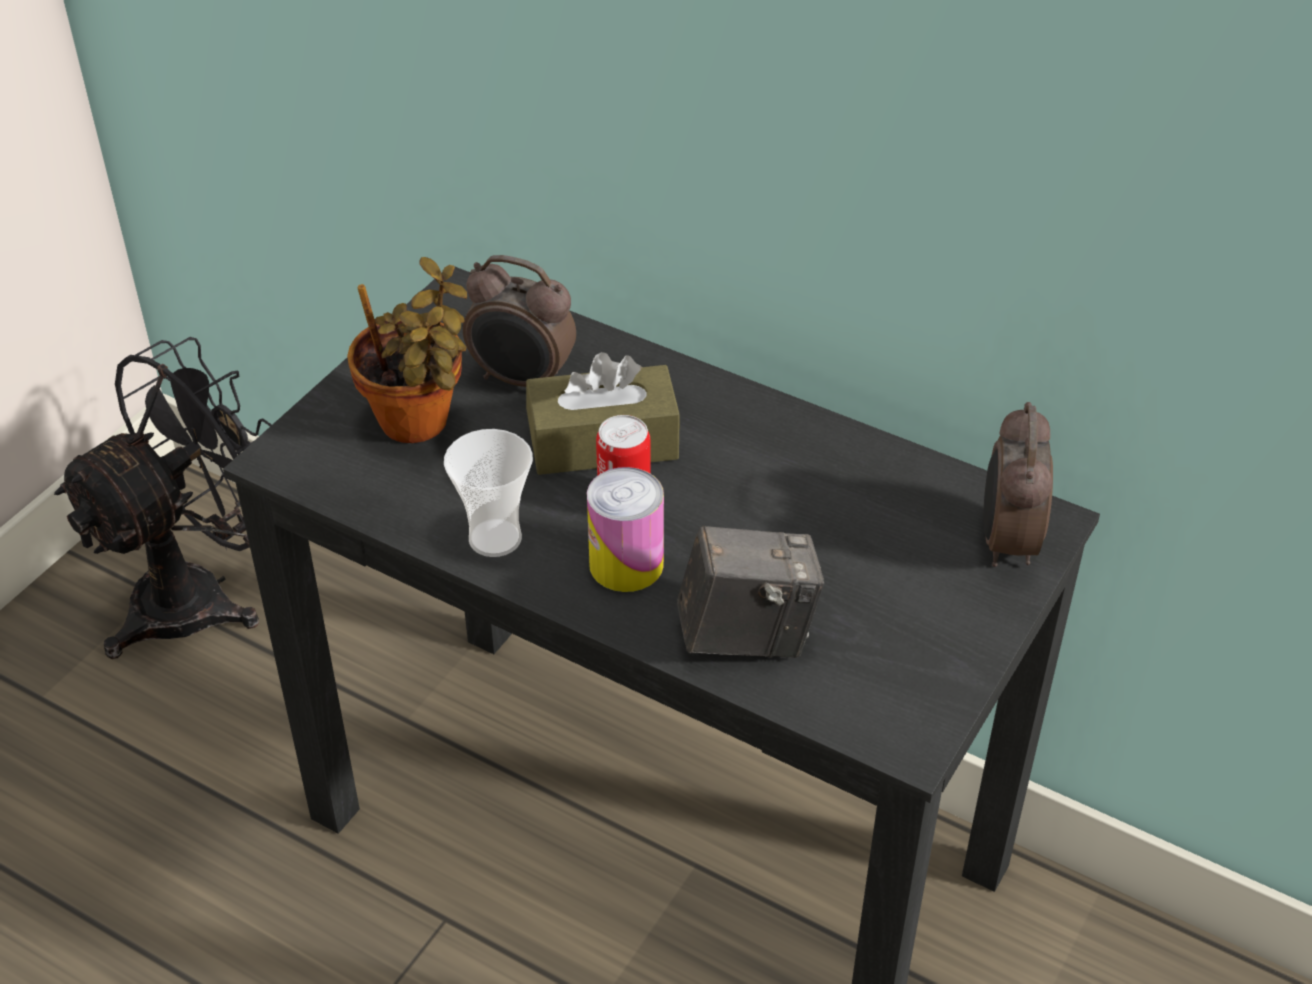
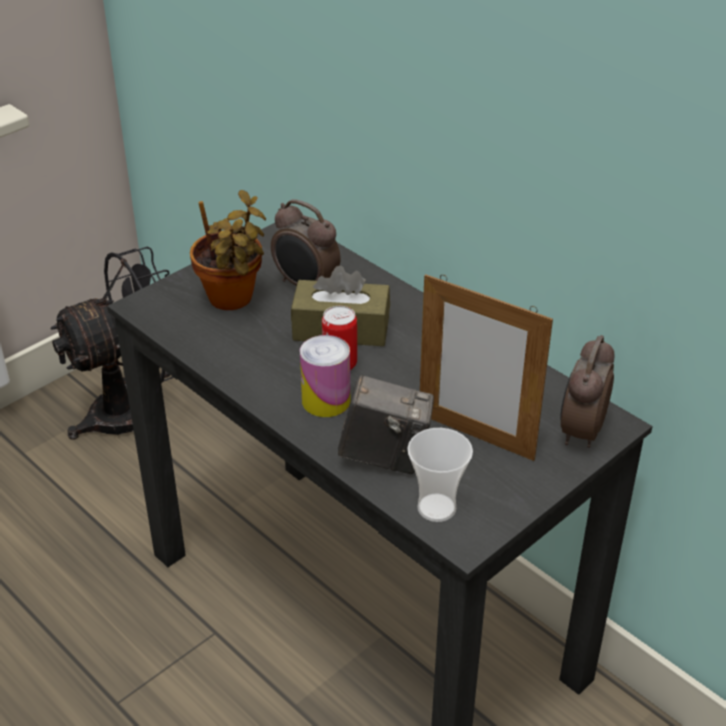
camera: 15 degrees right, 5 degrees down
(495, 538) = (251, 372): cup -> cup (436, 508)
(863, 578) = (475, 436): none -> picture frame

